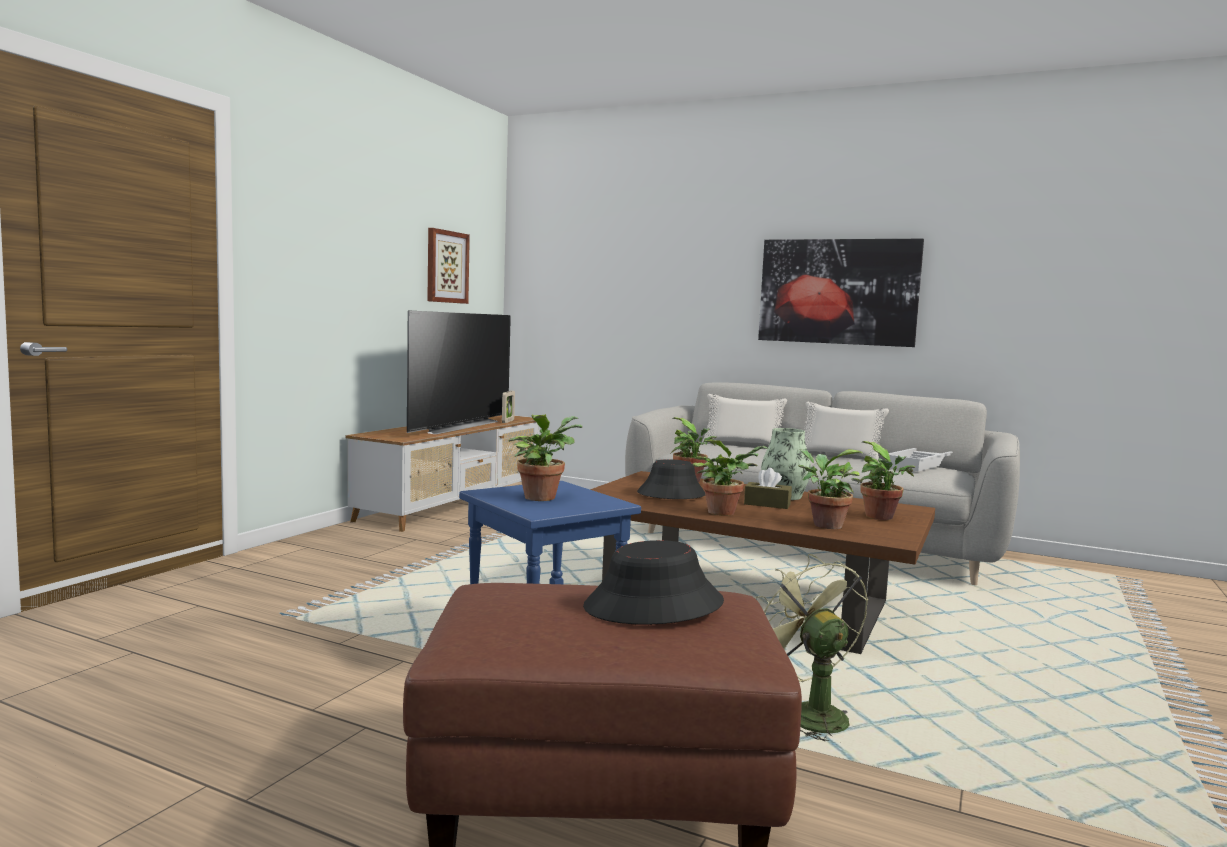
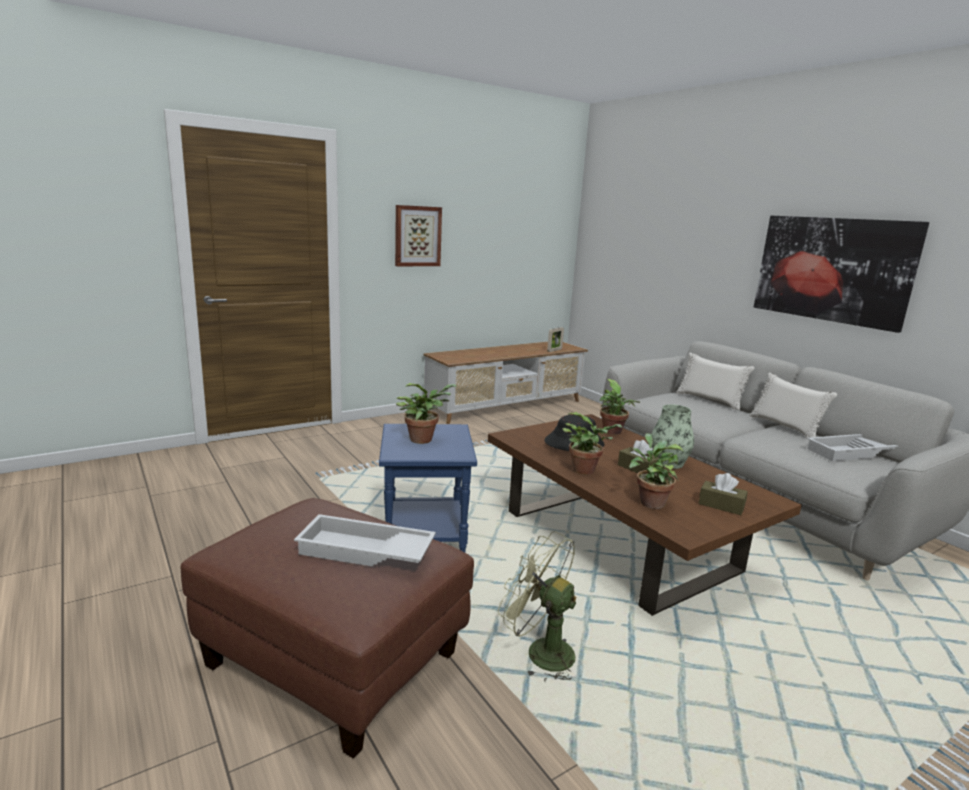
camera: 30 degrees right, 10 degrees up
(446, 267) = (518, 231): picture -> picture (417, 236)
(455, 426) = (508, 351): television -> none
(654, 605) = (364, 552): black hat -> white tray
(806, 714) = (540, 652): green fan -> green fan turned 60 degrees counterclockwise
(882, 518) = (721, 505): potted plant -> brown tissue box

